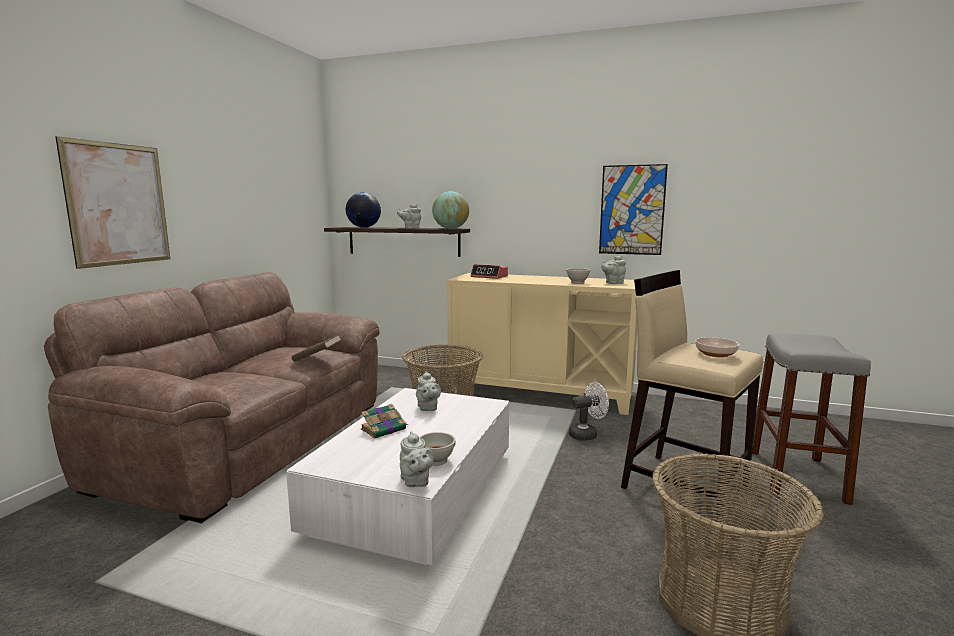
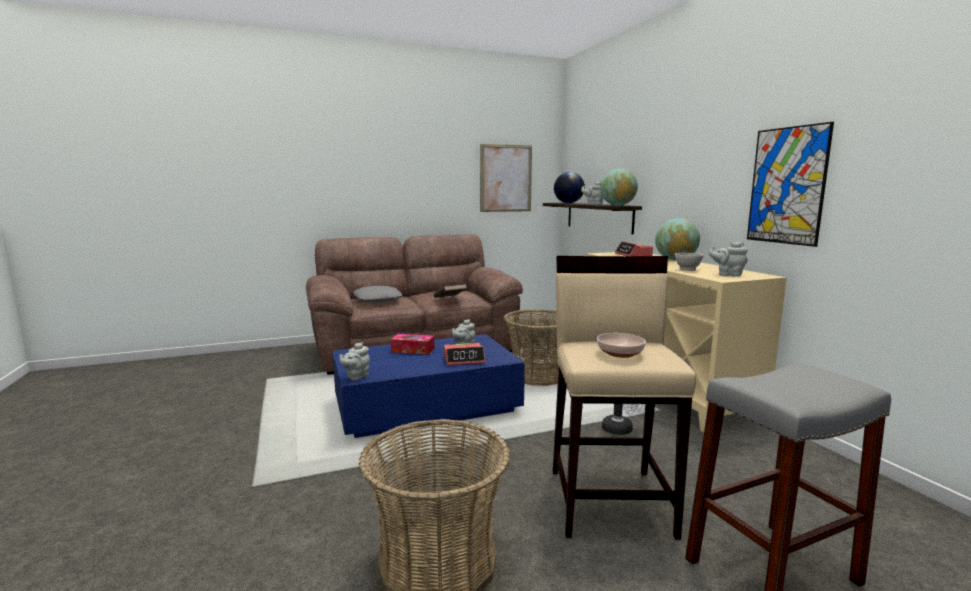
camera: 50 degrees right, 0 degrees up
(118, 204) = (369, 183): picture -> picture (506, 178)
(219, 384) = (378, 300): none -> grey pillow
(384, 429) = (413, 350): book -> tissue box
(416, 493) = (427, 406): white coffee table -> blue coffee table
(435, 461) = (390, 373): white bowl -> none
(460, 418) = (464, 360): none -> alarm clock
(533, 277) = (675, 260): none -> globe

